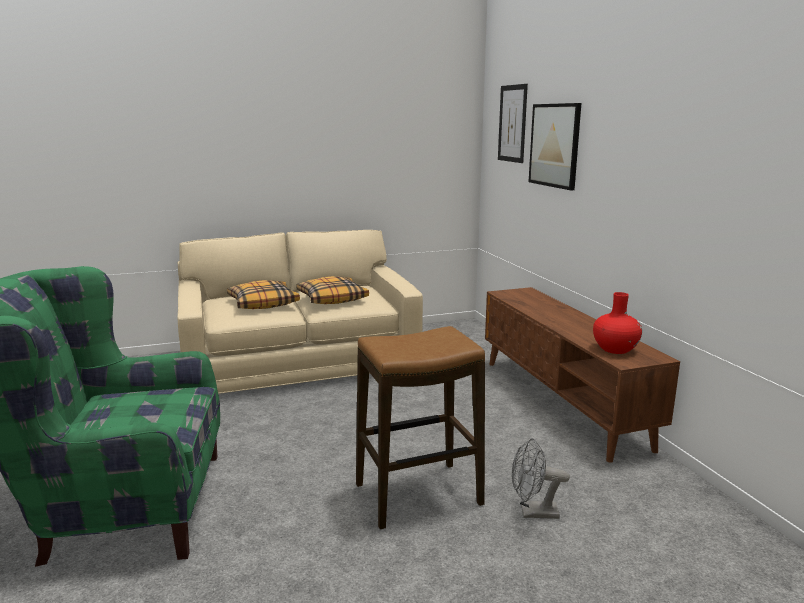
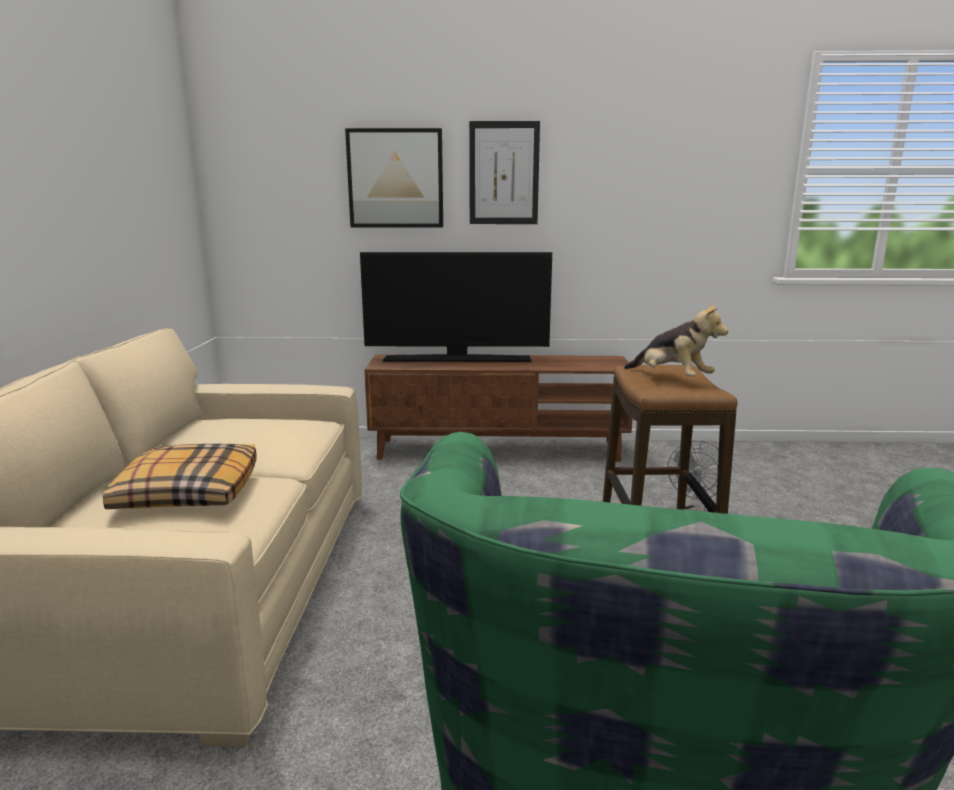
camera: 70 degrees left, 0 degrees up
(332, 299) = (249, 442): pillow -> none
(423, 342) = (671, 378): none -> plush toy
(512, 123) = (289, 154): picture -> picture (504, 173)
(553, 308) = (458, 359): none -> television
(615, 349) = (588, 364): red vase -> none

